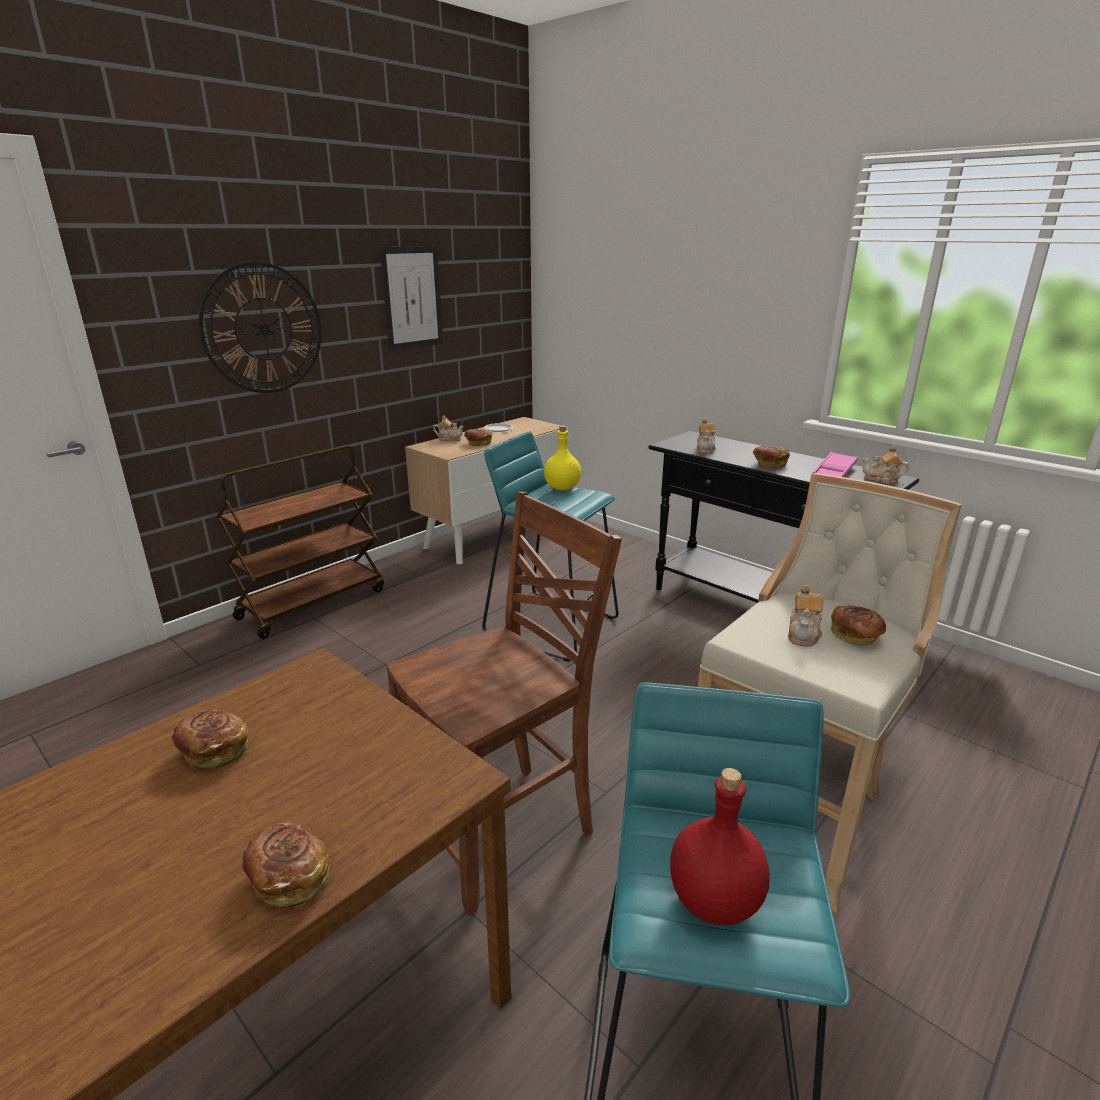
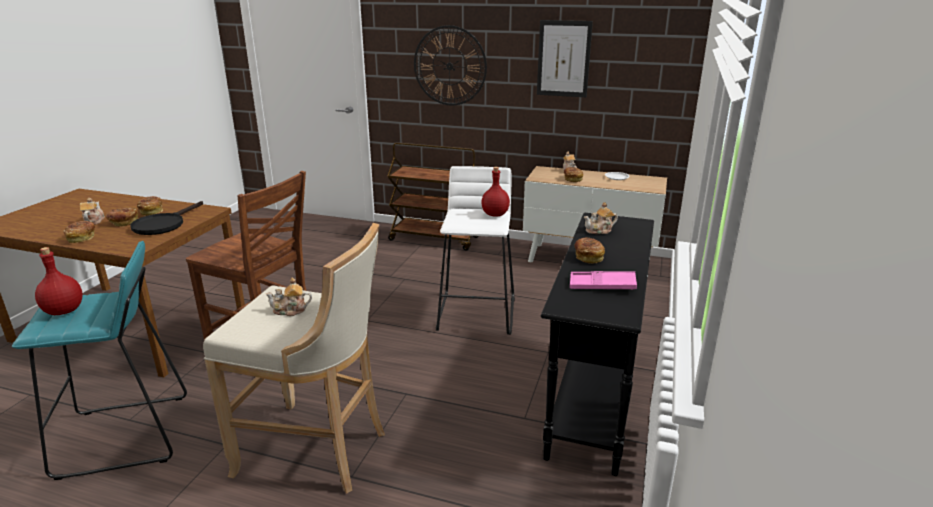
camera: 65 degrees right, 0 degrees up
(335, 733) = (163, 224): none -> black frying pan
(551, 625) = (477, 313): turquoise stool -> white stool
(561, 488) = (494, 214): yellow bottle -> red bottle
(855, 637) = (293, 327): bread -> bread (123, 223)
(881, 480) = (604, 308): teapot -> teapot (94, 221)

